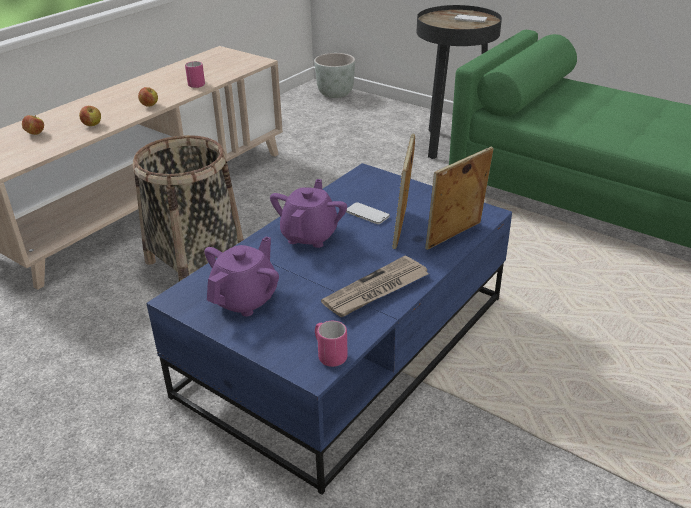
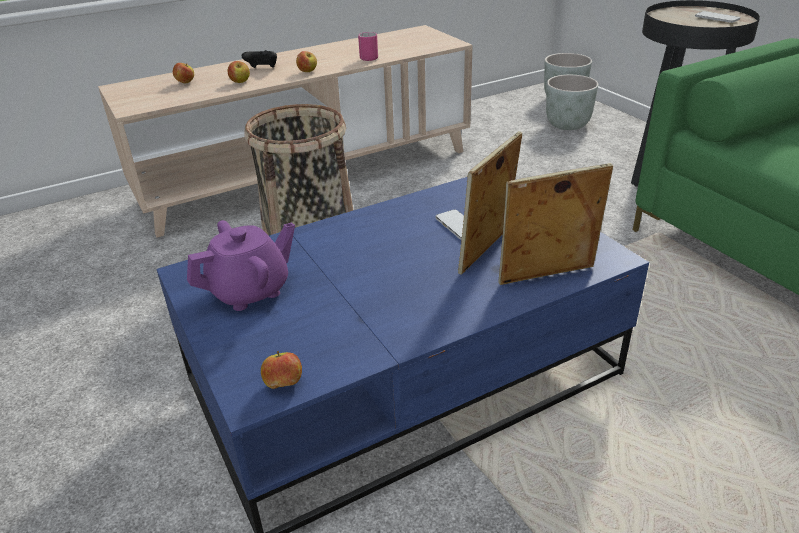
camera: 25 degrees right, 0 degrees up
(102, 109) = (262, 69): none -> black game controller
(310, 235) = (375, 236): purple teapot -> none
(329, 355) = (284, 384): pink mug -> apple
(352, 116) = (568, 125): none -> grey planter
(376, 290) = (400, 319): newspaper -> none

